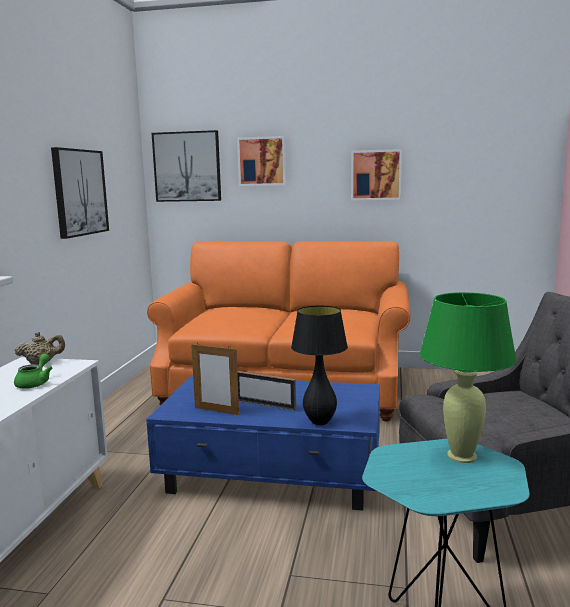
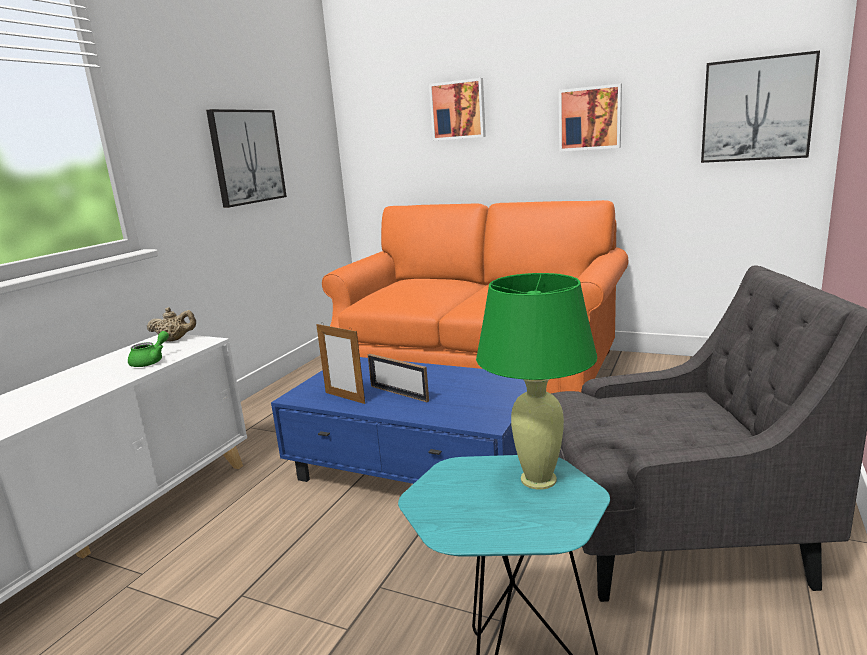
camera: 15 degrees right, 5 degrees up
(187, 166) = (379, 121): picture -> picture (756, 109)
(320, 422) = (446, 417): black table lamp -> none

